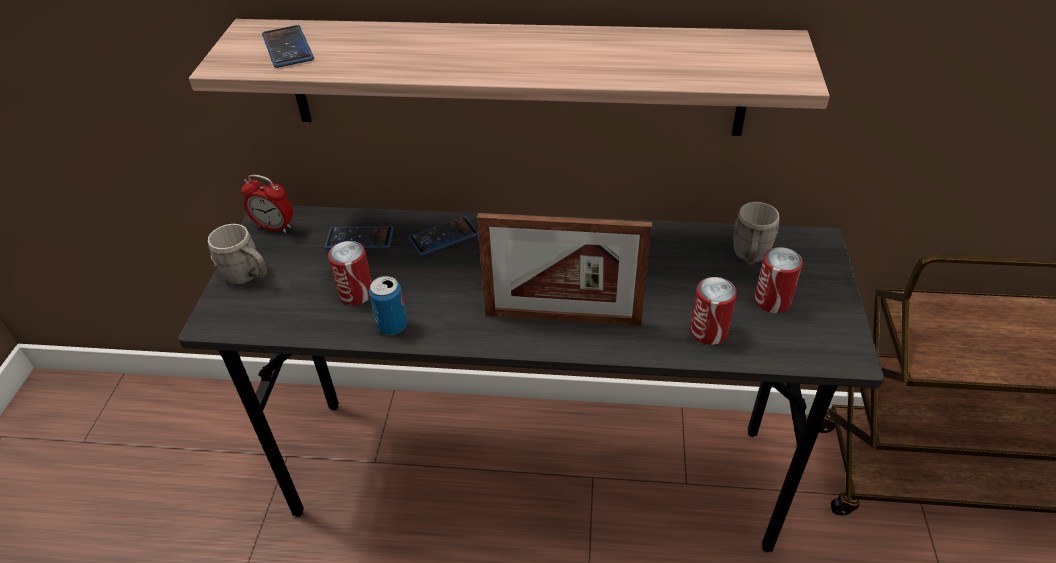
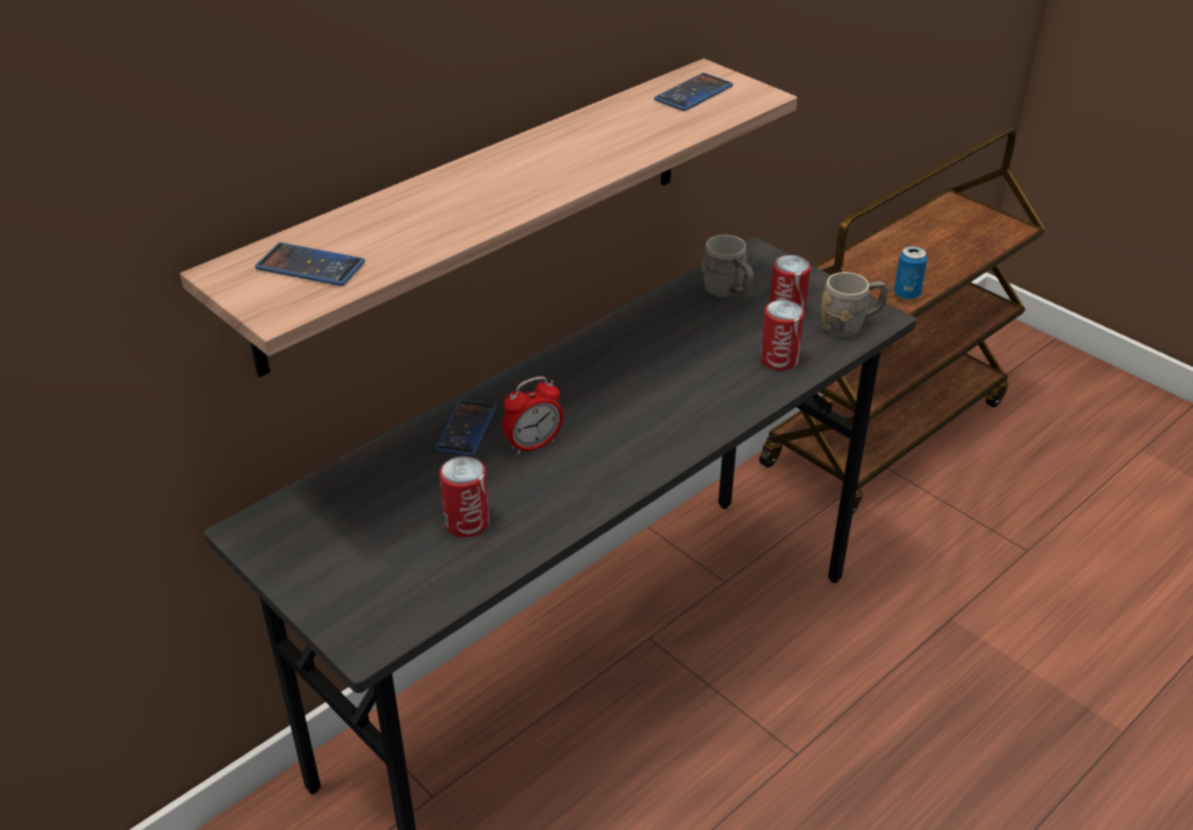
camera: 50 degrees left, 5 degrees down
(248, 276) = (328, 586): grey mug -> grey mug (850, 326)
(274, 227) = (274, 532): alarm clock -> alarm clock (533, 445)
(359, 239) = (387, 482): phone -> phone (693, 93)
(392, 325) = (544, 521): can -> can (906, 294)
(562, 318) = (668, 420): picture frame -> none

